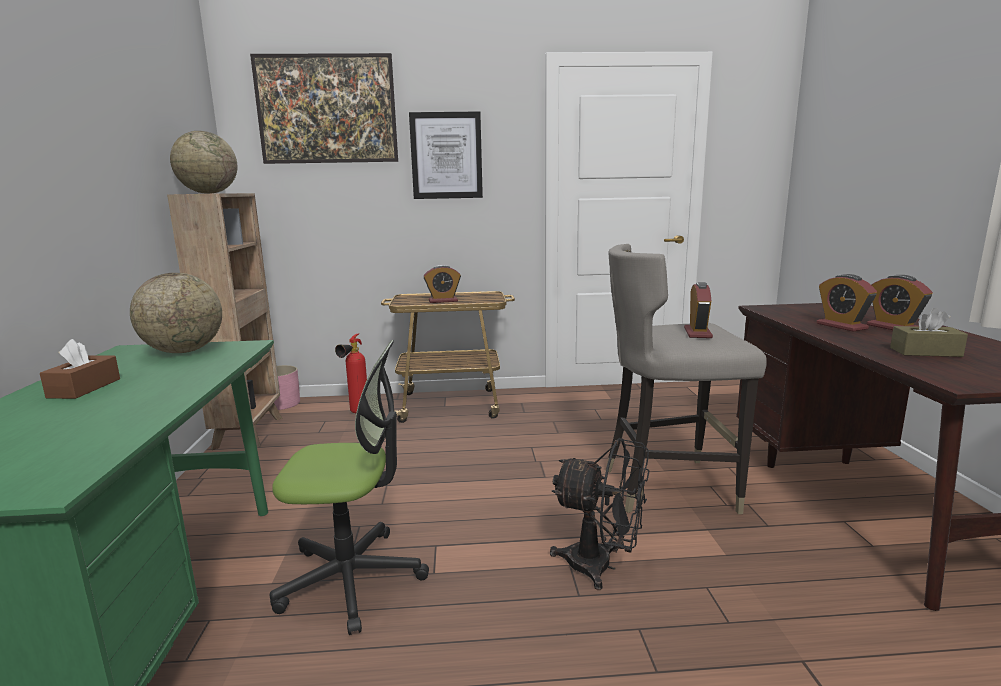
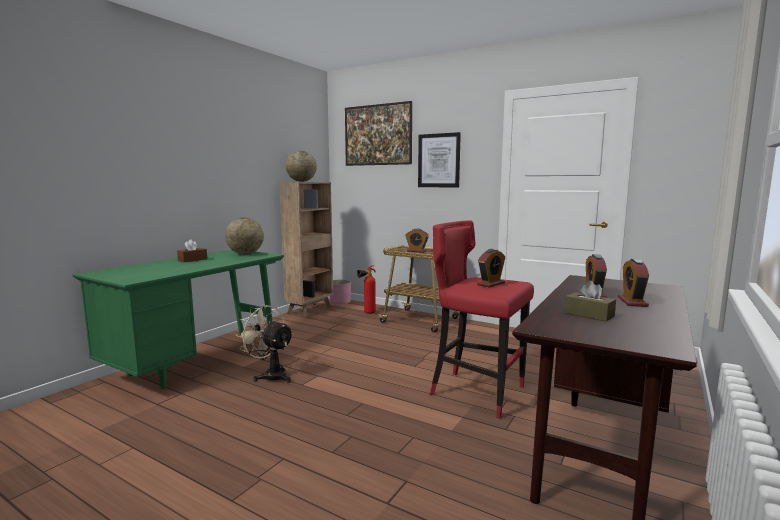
camera: 35 degrees right, 5 degrees down
(352, 579) = (270, 375): office chair -> beige fan
(601, 566) = (376, 409): black fan -> none
(667, 487) = (476, 392): grey stool -> red stool

